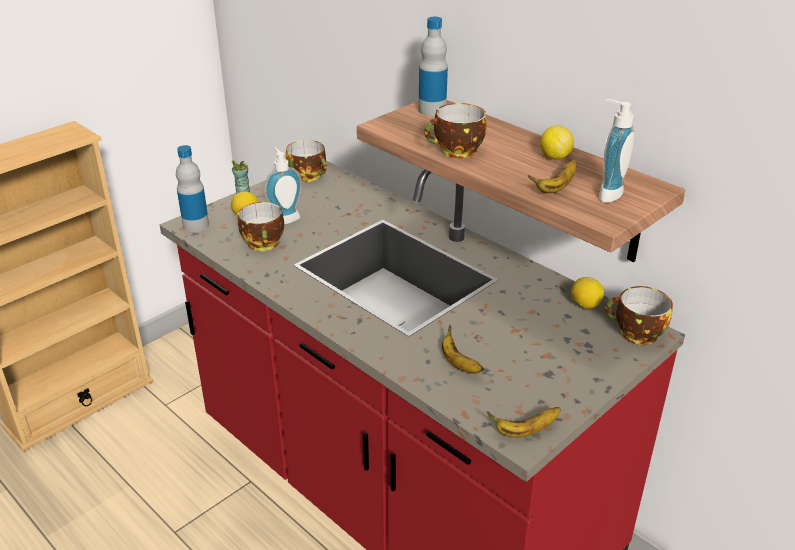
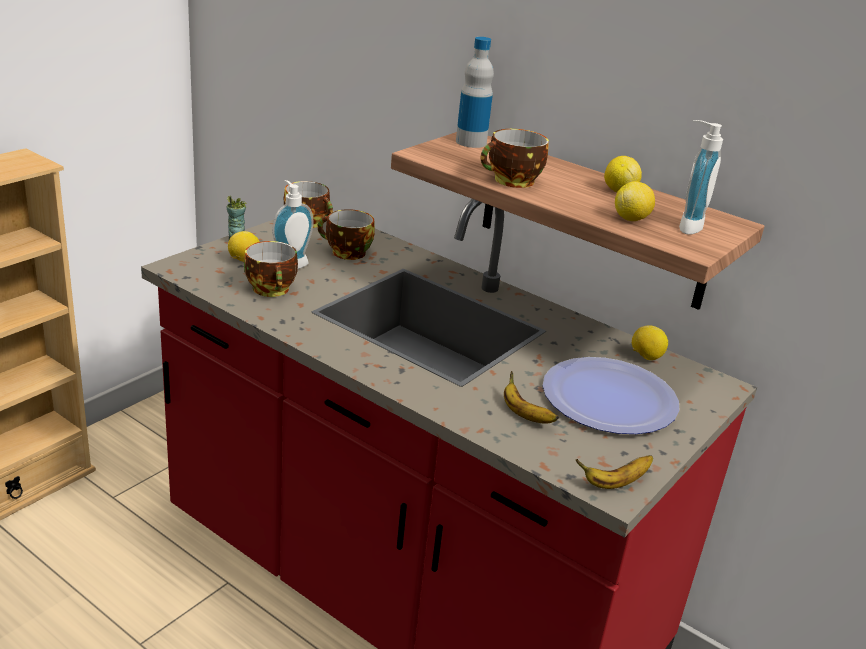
camera: 10 degrees left, 5 degrees down
(196, 225) = (186, 268): bottle -> none
(540, 347) = (609, 398): none -> plate
(556, 188) = (631, 219): banana -> lemon
(636, 334) = (706, 386): cup -> cup (346, 253)

